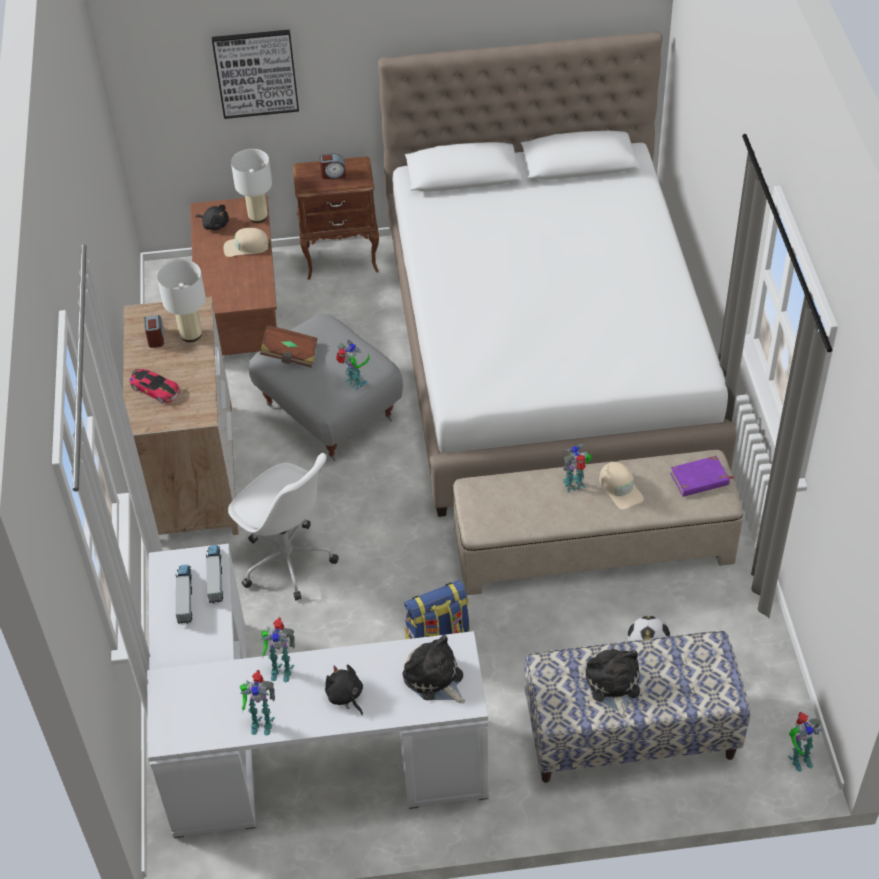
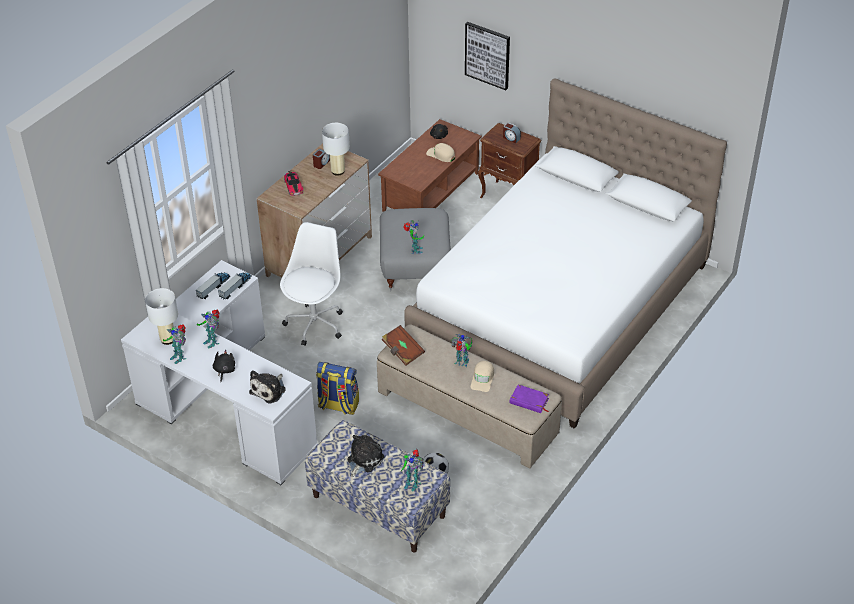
camera: 40 degrees right, 5 degrees down
(258, 217) = (464, 144): white table lamp -> white table lamp (168, 340)
(289, 563) = (315, 324): white office chair -> white office chair turned 150 degrees counterclockwise
(290, 355) = (400, 218): brown book -> brown book (402, 351)
(435, 679) = (269, 390): plush toy -> plush toy turned 150 degrees counterclockwise
(798, 758) = (446, 576): toy robot -> toy robot (412, 483)

